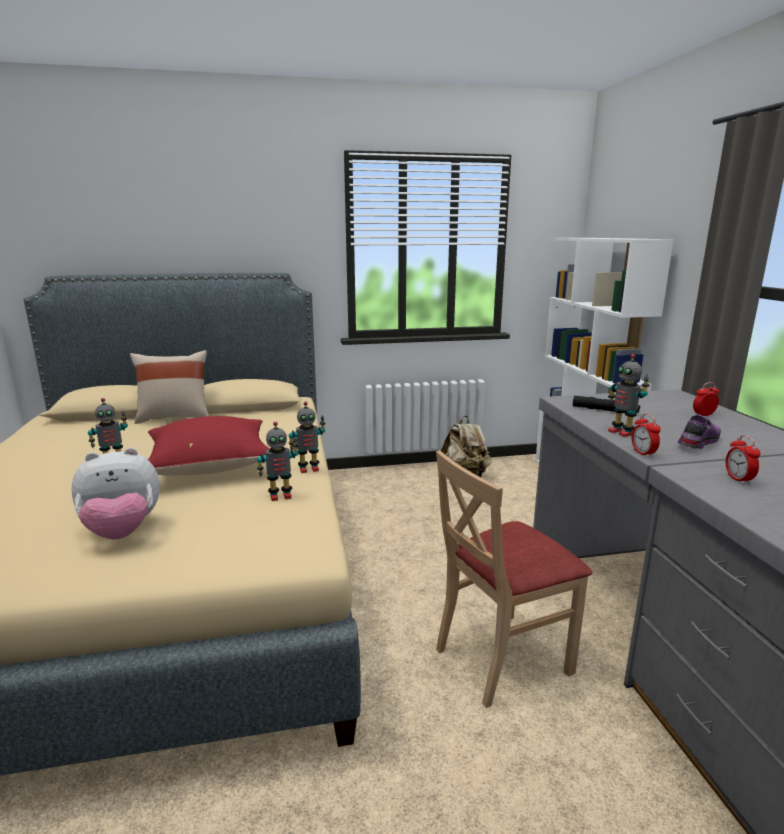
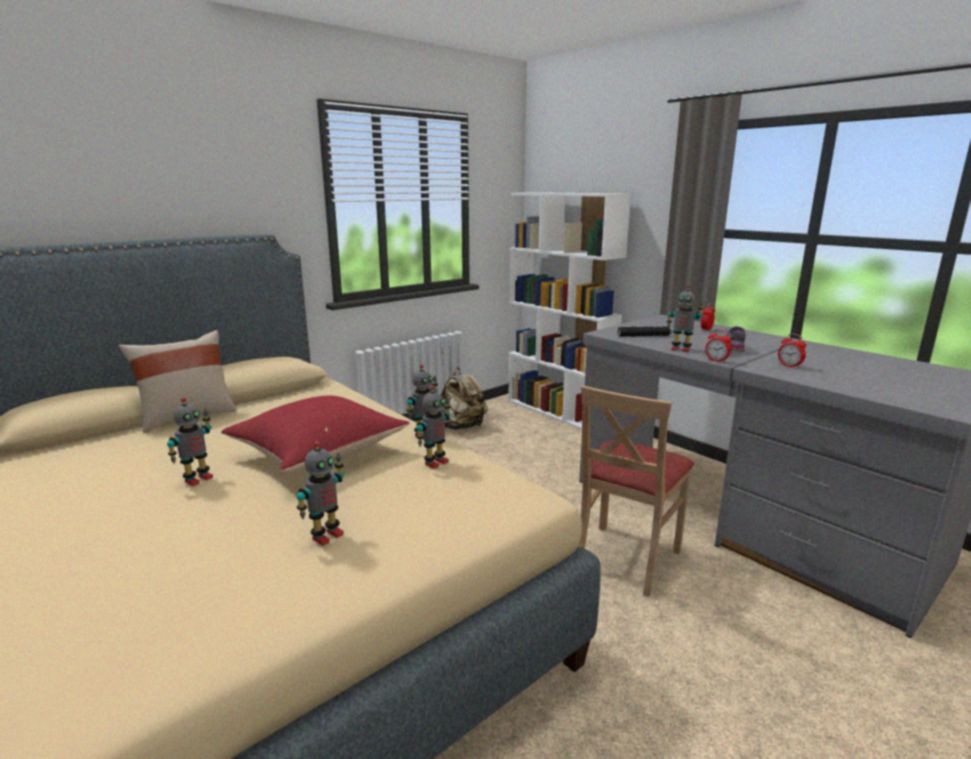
camera: 30 degrees left, 0 degrees up
(122, 532) = (326, 536): plush toy -> toy robot

